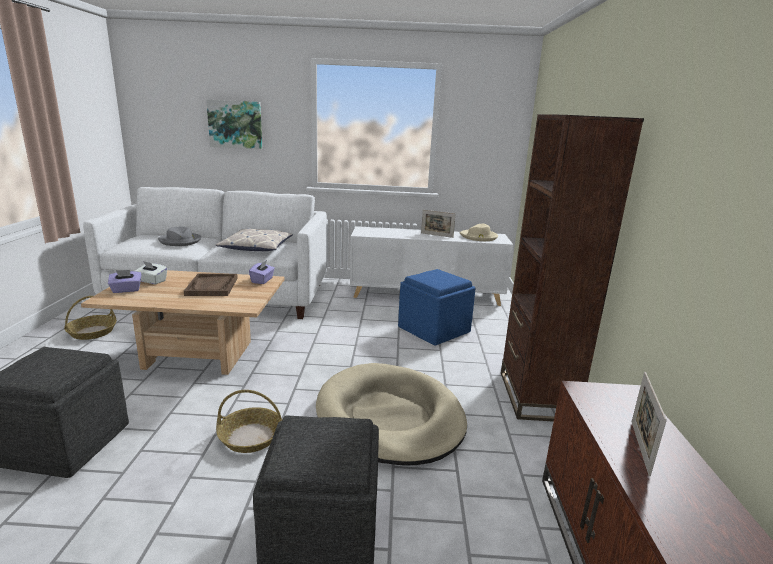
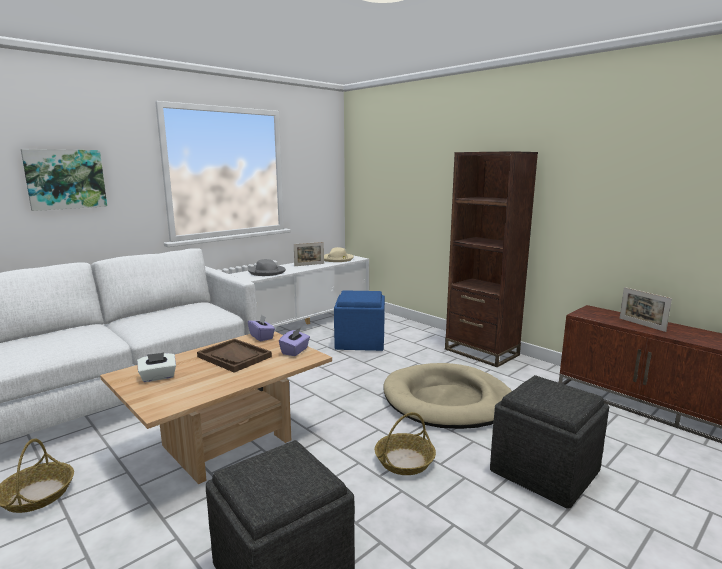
camera: 45 degrees left, 5 degrees down
(126, 290) = (158, 393): purple tissue box -> purple tissue box (295, 351)
(180, 241) = (74, 336): grey hat -> grey hat (266, 272)
(256, 247) = (178, 315): pillow -> none

